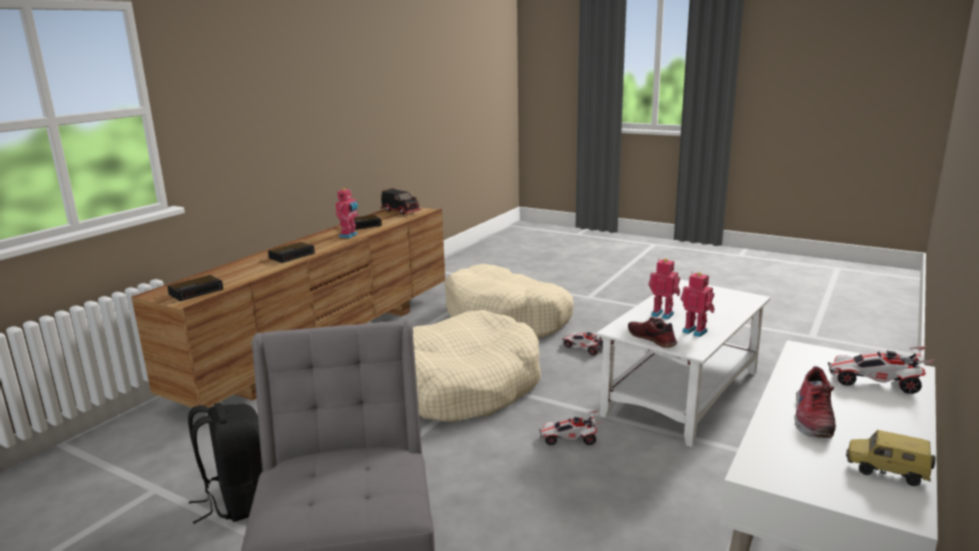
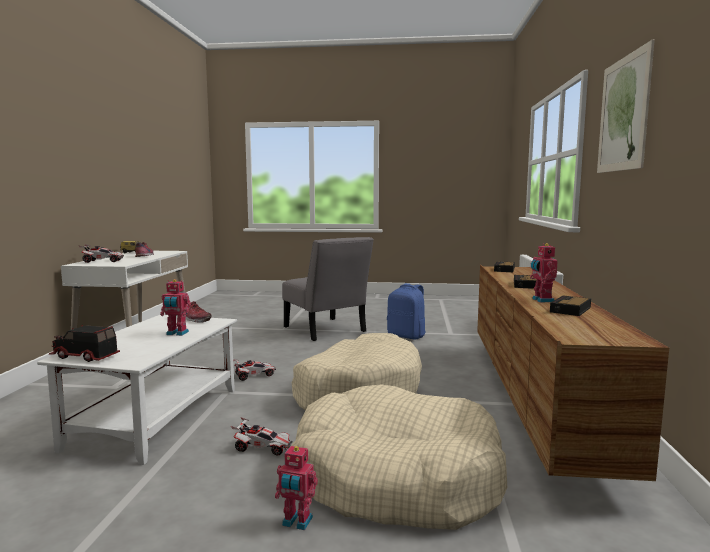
camera: 155 degrees right, 10 degrees down
(237, 501) = (407, 336): black backpack -> blue backpack
(251, 75) = (623, 114): none -> picture
(401, 211) = (604, 333): toy truck -> toy truck (84, 357)
(695, 331) = (153, 326): toy robot -> toy robot (296, 522)

